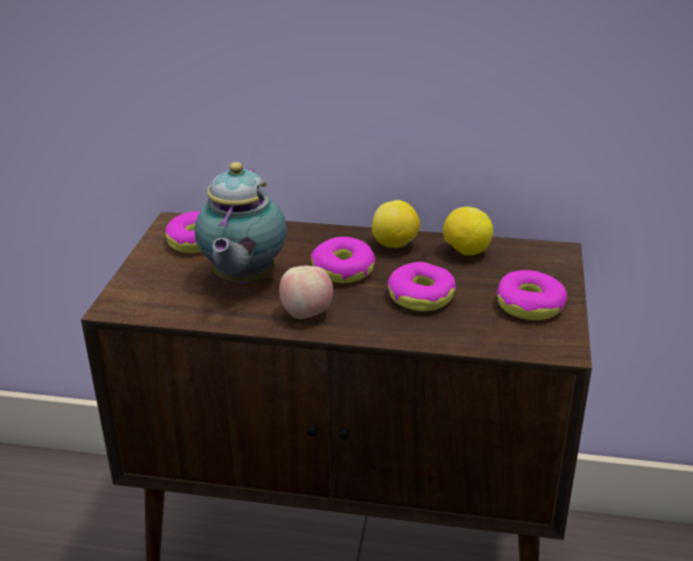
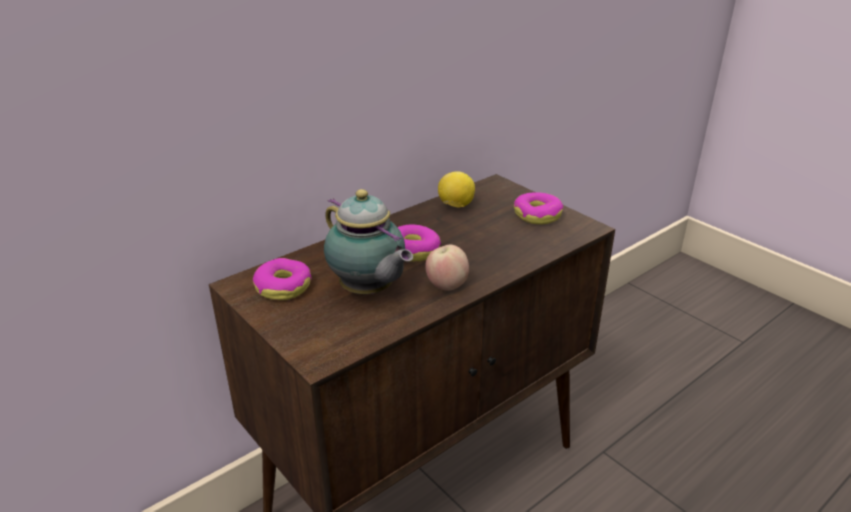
camera: 50 degrees left, 0 degrees up
(395, 245) = (413, 222): lemon -> none
(421, 296) = (482, 240): donut -> none

